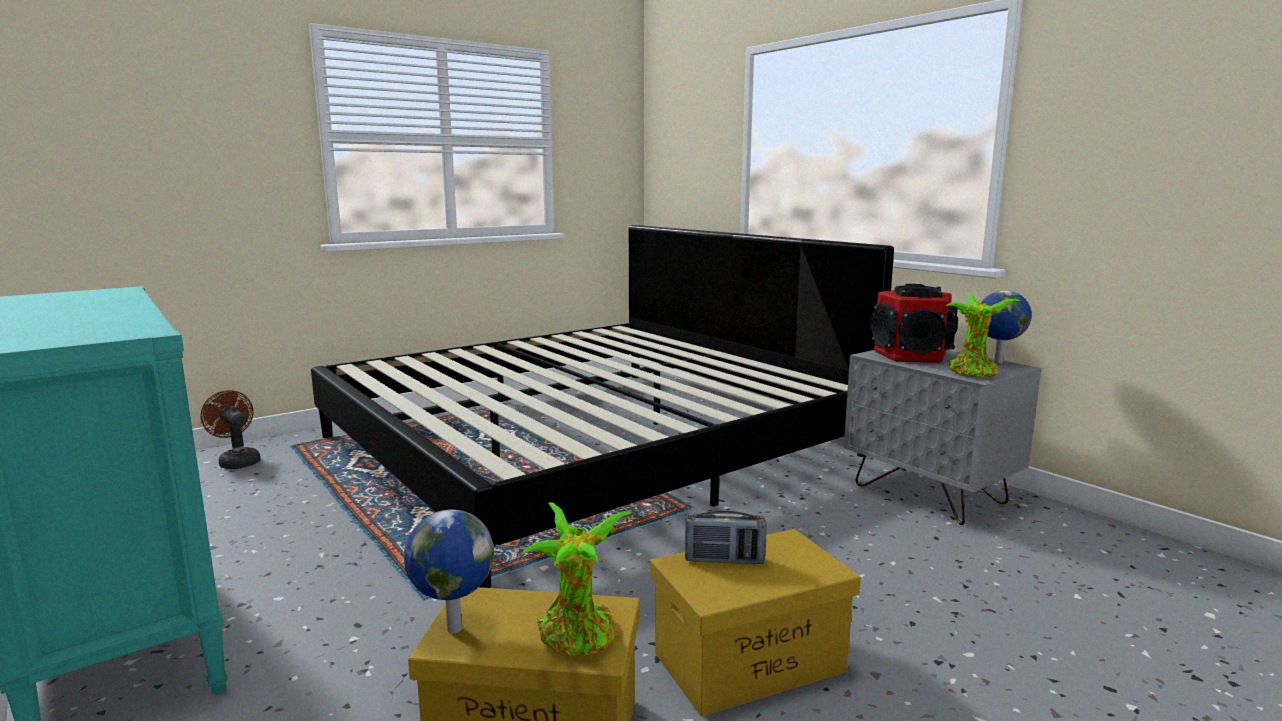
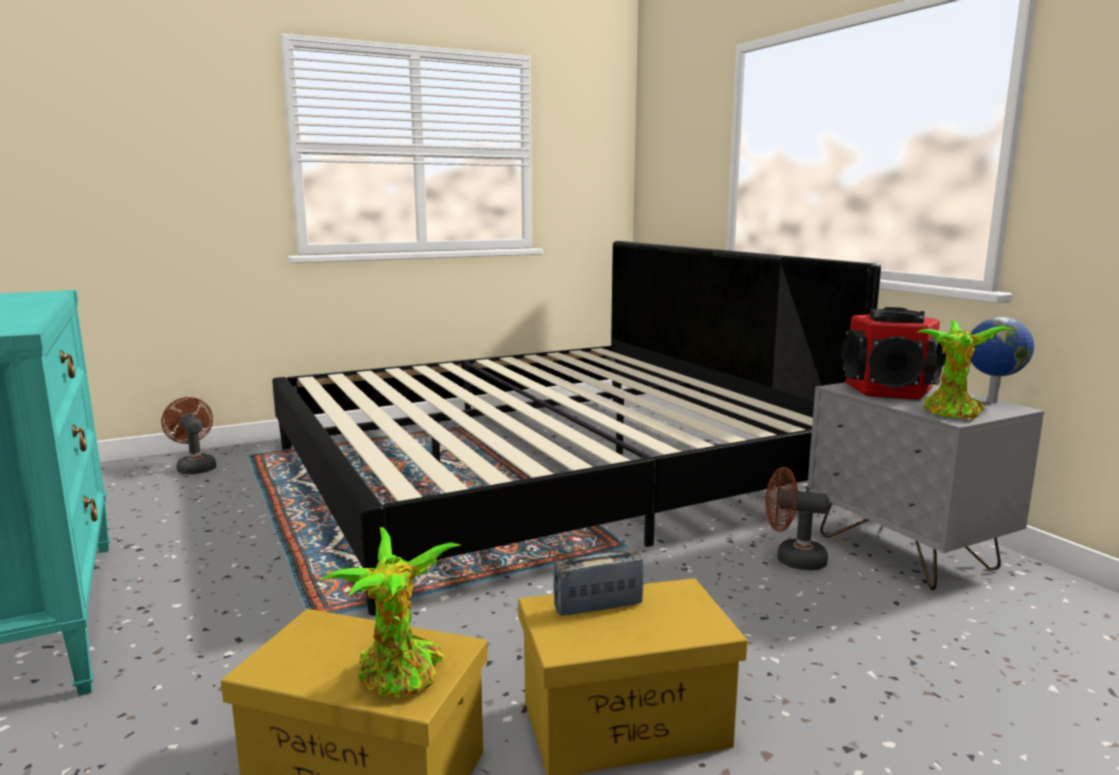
camera: 10 degrees right, 0 degrees up
(452, 629) = (278, 653): globe -> none
(724, 560) = (598, 606): radio -> radio turned 150 degrees clockwise
(839, 508) = (792, 559): none -> brown fan

